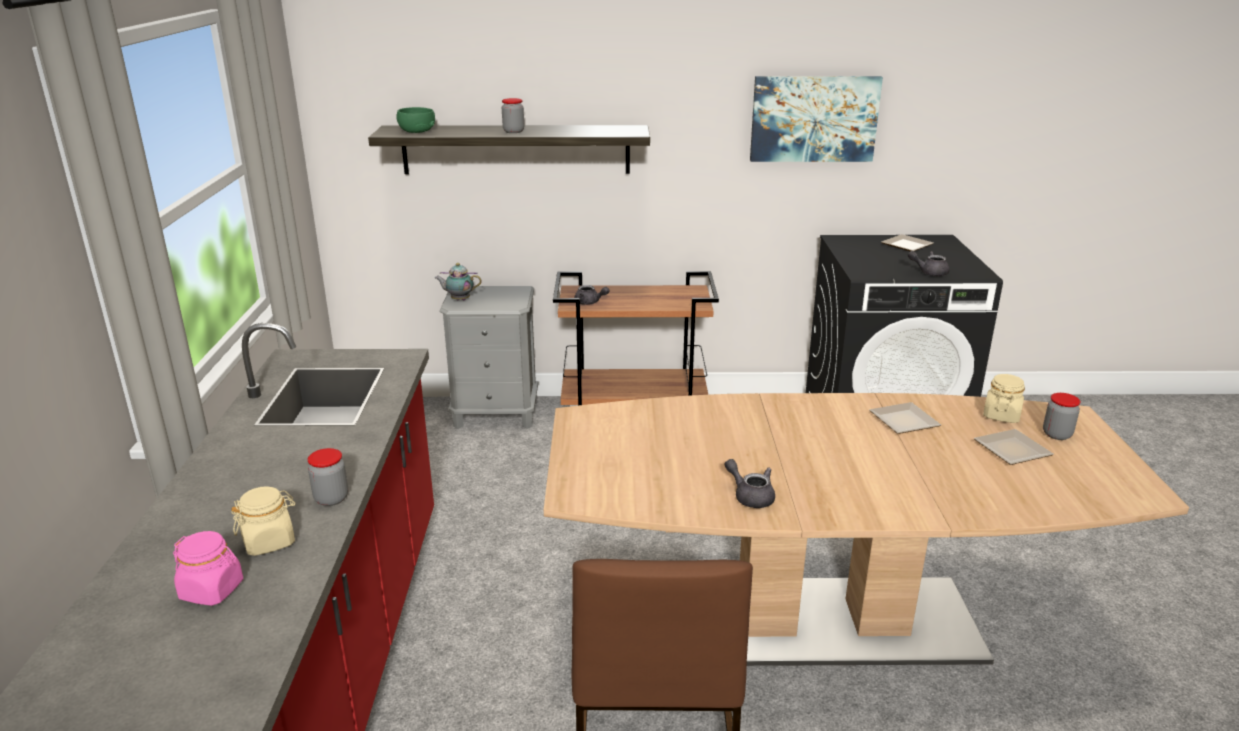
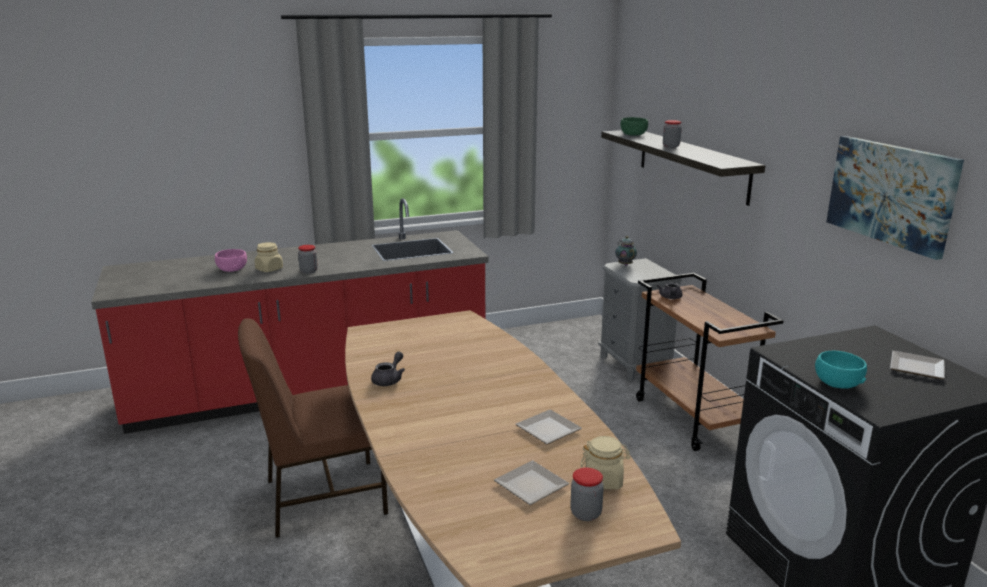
camera: 70 degrees right, 5 degrees down
(212, 590) = (232, 269): pink jar -> pink bowl
(929, 272) = (837, 383): grey teapot -> turquoise bowl

